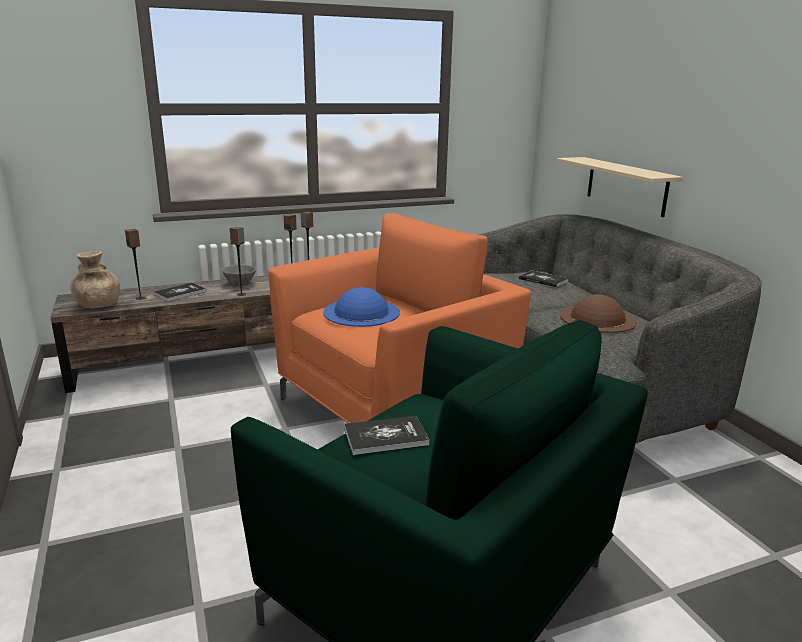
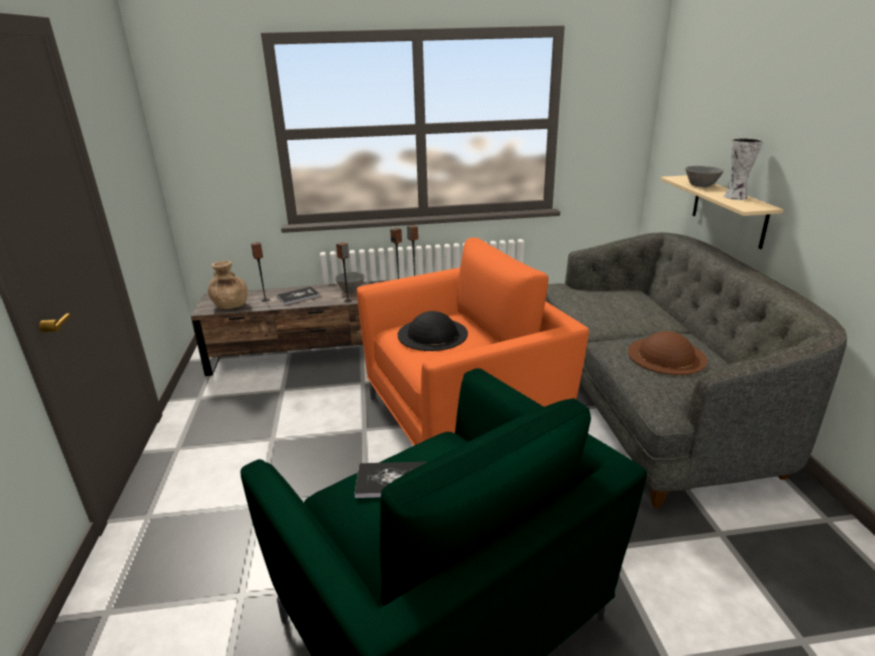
camera: 15 degrees right, 5 degrees up
(361, 312) = (432, 334): blue hat -> black hat
(543, 280) = (630, 303): book -> none
(599, 163) = (701, 186): none -> grey bowl
(635, 170) = (735, 197): none -> vase

